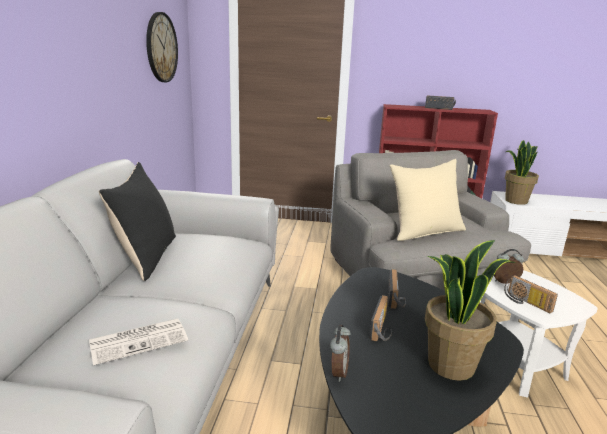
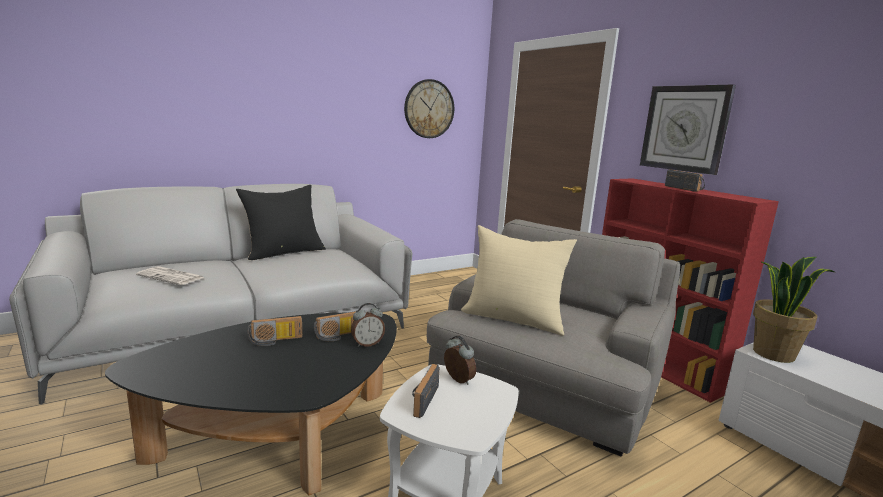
camera: 50 degrees right, 5 degrees down
(338, 372) = (194, 339): alarm clock -> alarm clock (367, 344)
(423, 64) = (685, 128): none -> wall clock
(450, 364) = (242, 377): potted plant -> none

